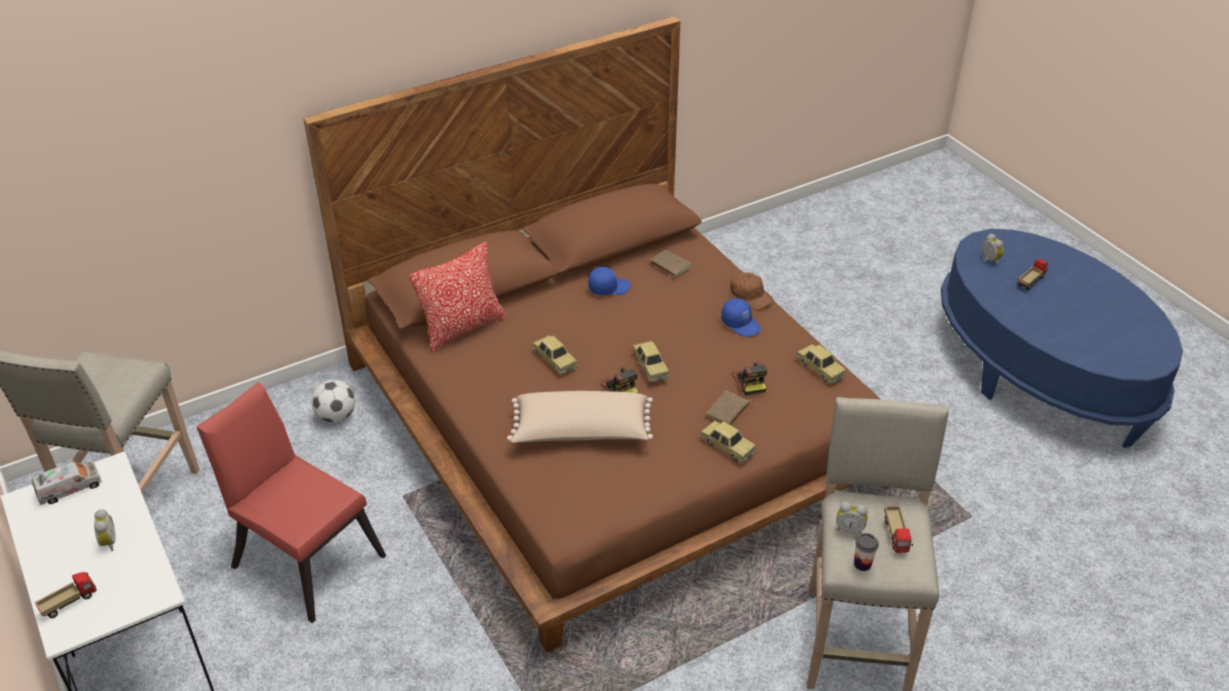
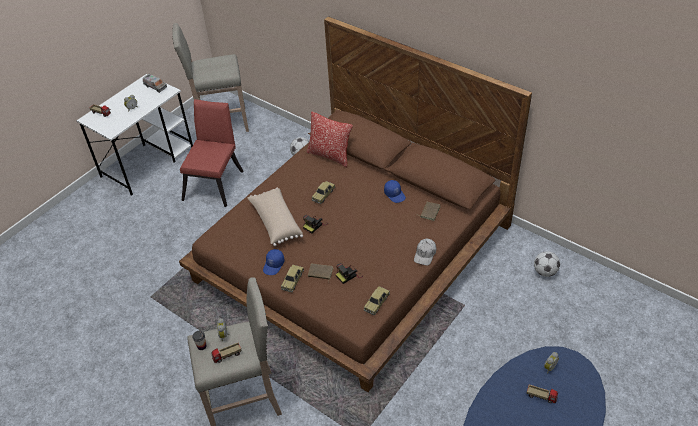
camera: 70 degrees right, 5 degrees up
(650, 366) = (338, 231): toy car -> none
(741, 324) = (396, 257): blue cap -> blue cap (274, 265)
(751, 296) = (425, 254): brown cap -> white cap
(766, 253) = (545, 272): none -> football

